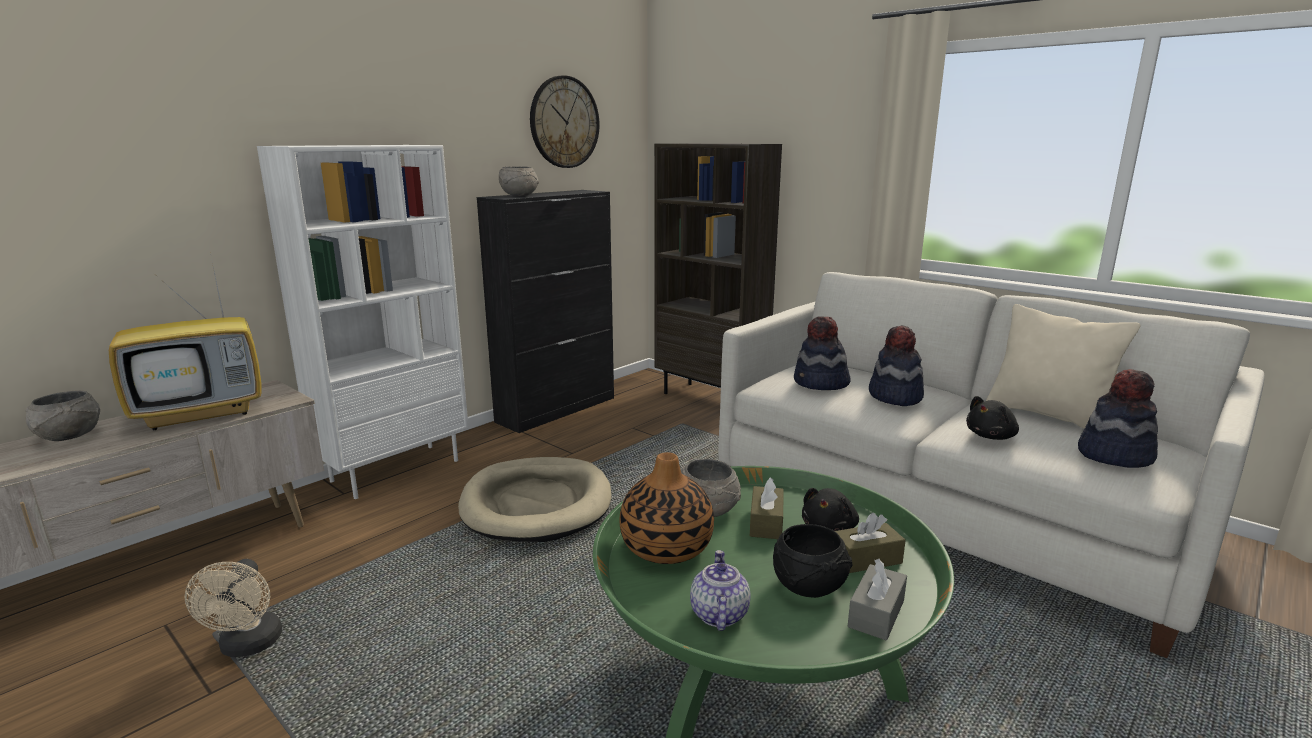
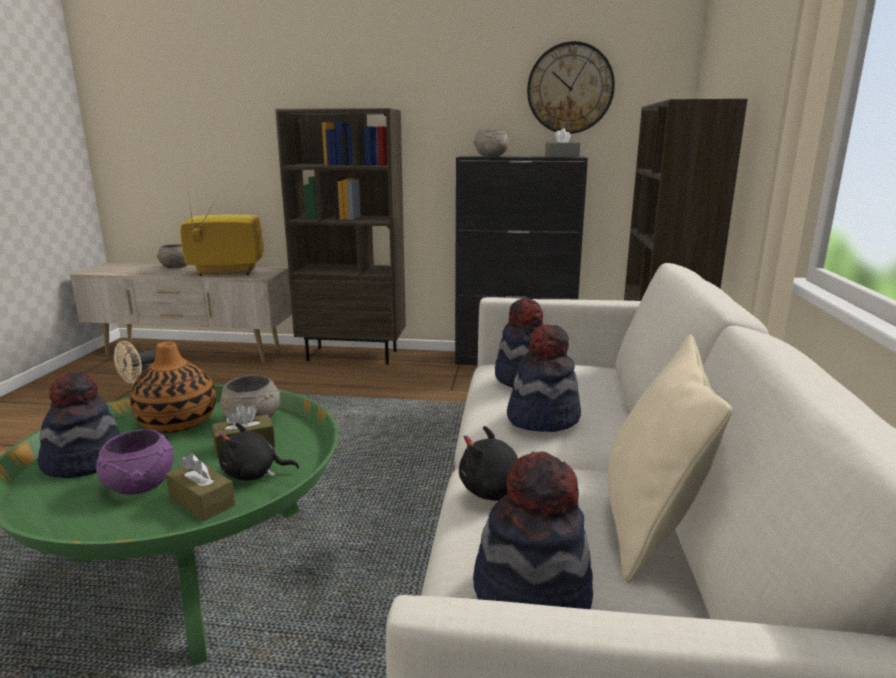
camera: 55 degrees right, 0 degrees up
(204, 413) = (225, 272): television -> television turned 150 degrees clockwise
(396, 469) = (353, 355): white bookcase -> brown bookcase
(537, 504) = (359, 406): beige dog bed -> none
(718, 614) = (84, 461): teapot -> hat
(810, 586) = (140, 486): black bowl -> purple bowl
(876, 613) = (101, 524): grey tissue box -> grey tissue box (562, 156)

